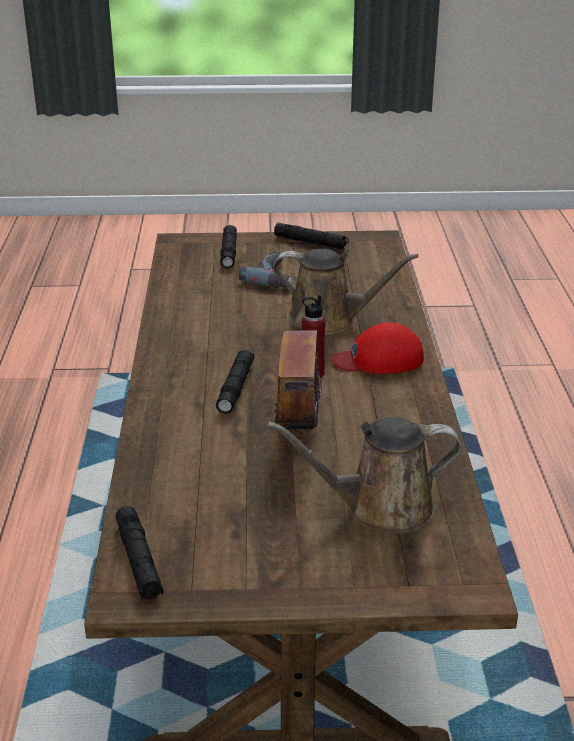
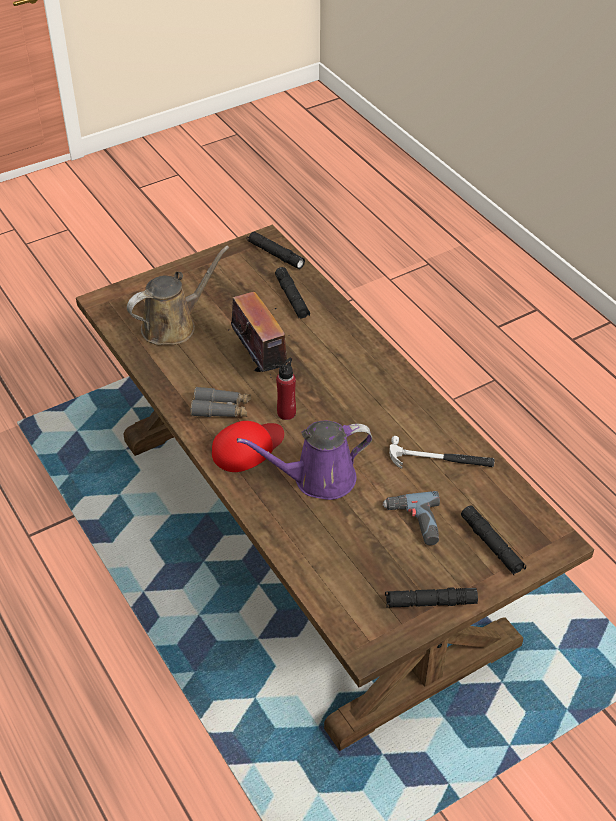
camera: 150 degrees right, 15 degrees up
(203, 301) = (440, 460): none -> hammer
(235, 387) = (327, 378): black flashlight -> black flashlight (292, 298)
(329, 320) = (318, 479): brown watering can -> purple watering can
(382, 398) = (221, 409): none -> grey binoculars

